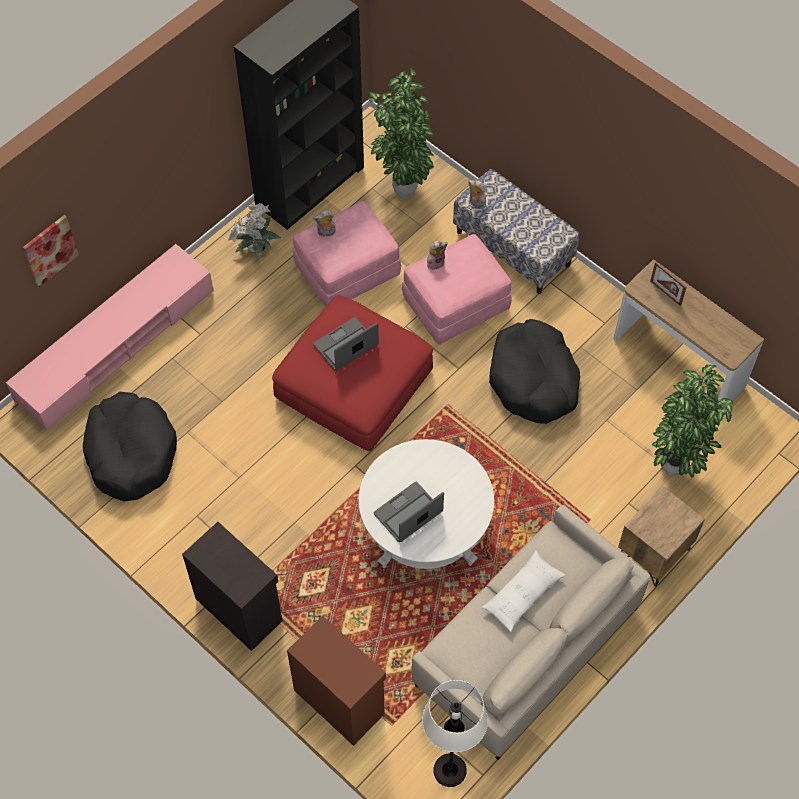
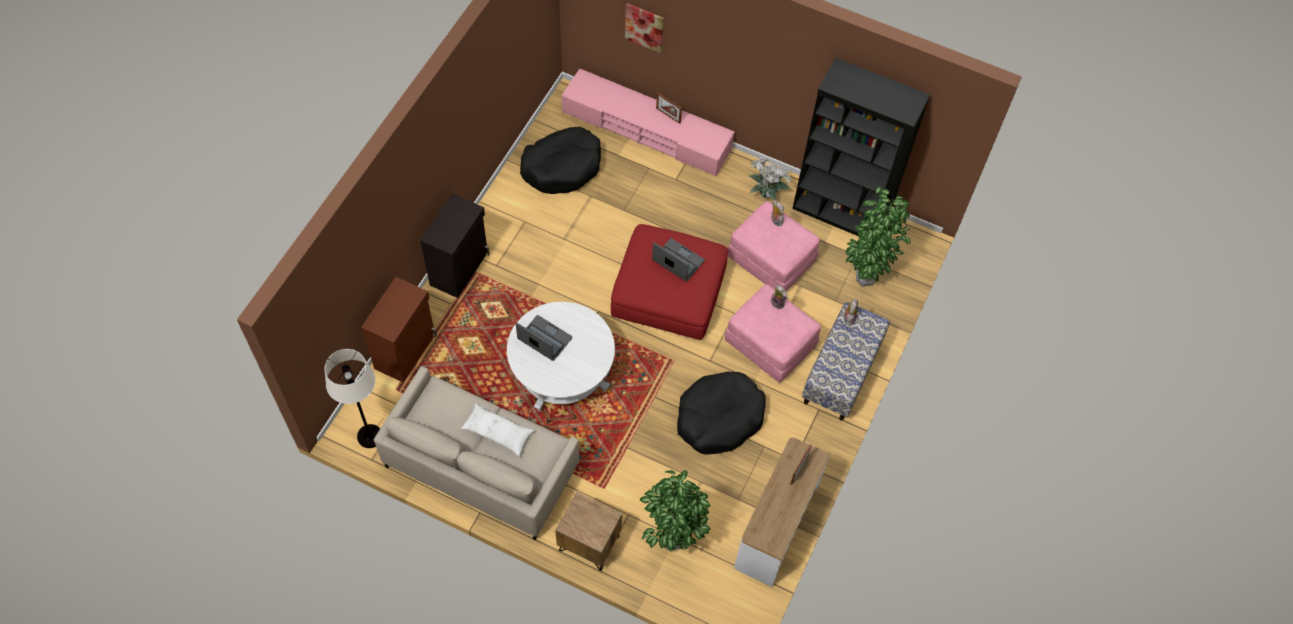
camera: 70 degrees right, 0 degrees up
(123, 304) = (668, 115): none -> picture frame

